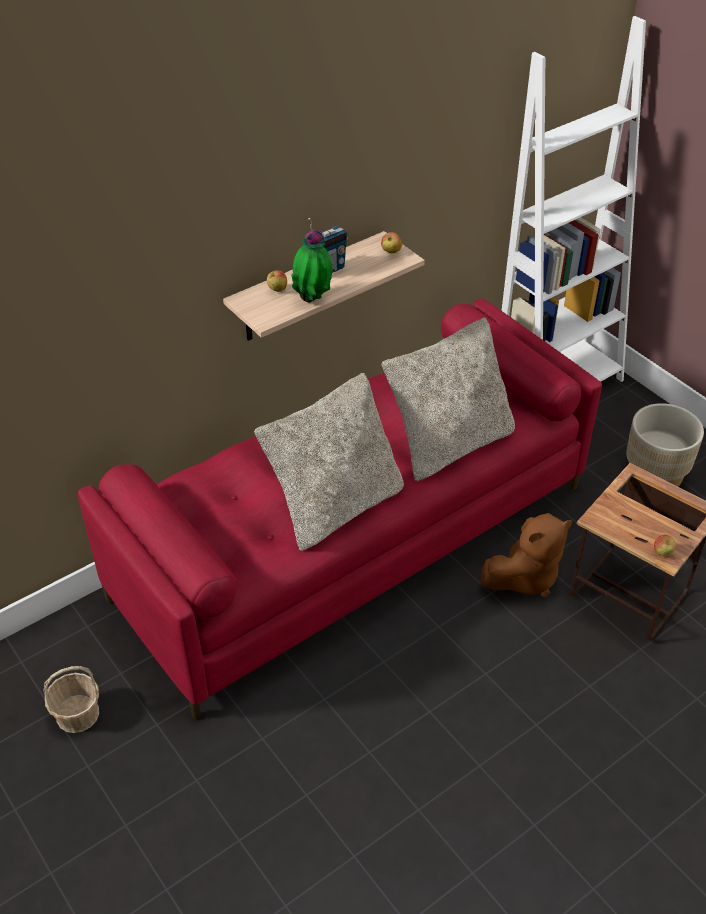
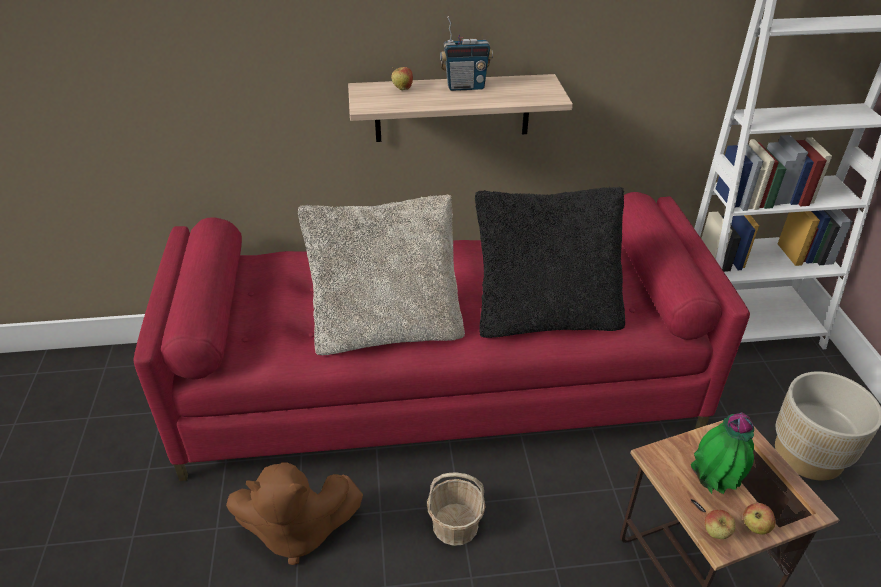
camera: 30 degrees right, 5 degrees down
(77, 714) = (102, 428): basket -> basket (455, 524)
(313, 300) = (426, 104): potted plant -> potted plant (713, 485)
(391, 251) = (544, 89): apple -> apple (755, 526)
(449, 441) = (546, 314): beige pillow -> black pillow
(525, 577) = (585, 497): brown plush toy -> brown plush toy (296, 531)

